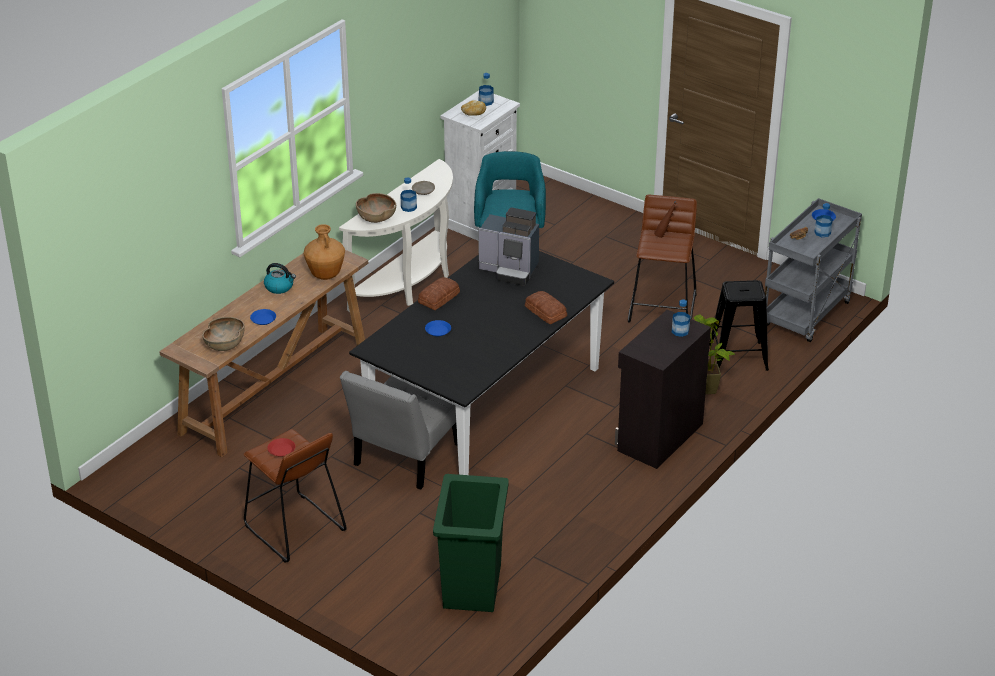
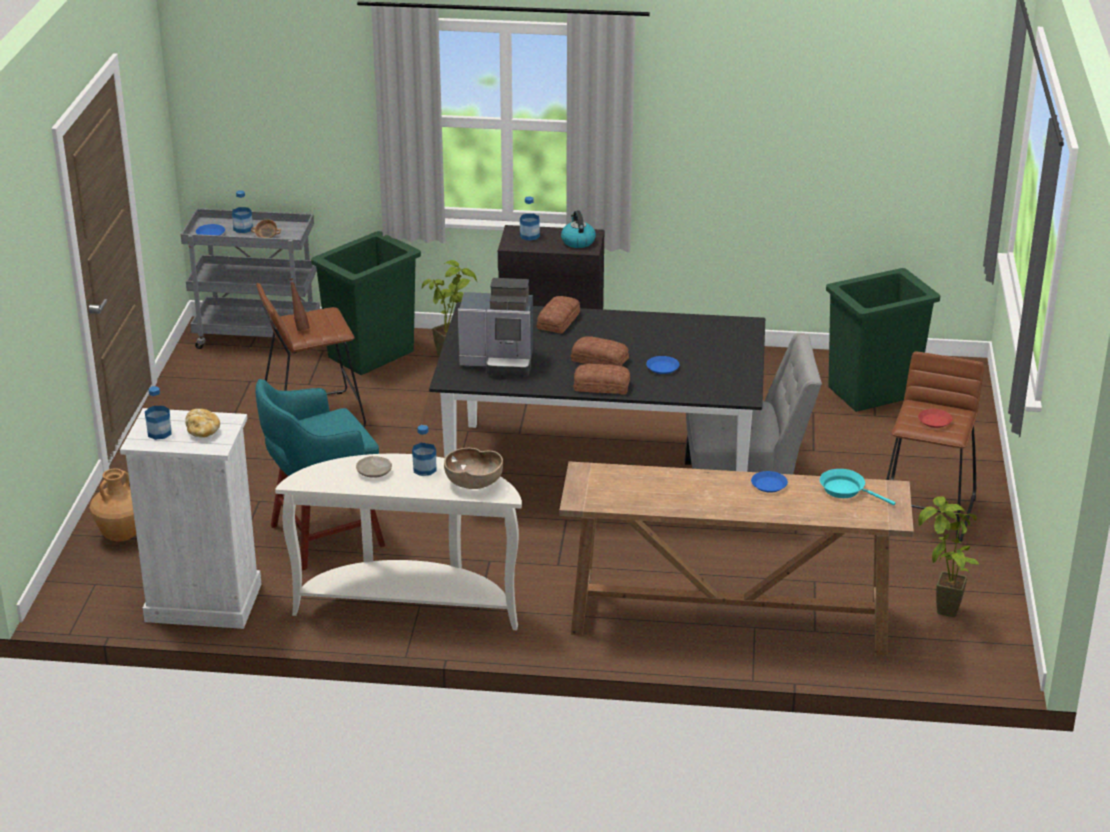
camera: 120 degrees left, 5 degrees down
(185, 476) = (943, 615): none -> potted plant
(225, 345) = (846, 490): brown bowl -> turquoise frying pan
(279, 287) = (694, 499): kettle -> kettle (577, 241)
(326, 275) = (634, 477): brown vase -> brown vase (122, 535)
(475, 309) = (599, 359): none -> bread
(510, 270) = (499, 362): coffee machine -> coffee machine turned 105 degrees clockwise
(738, 357) = (372, 354): black stool -> green trash can

